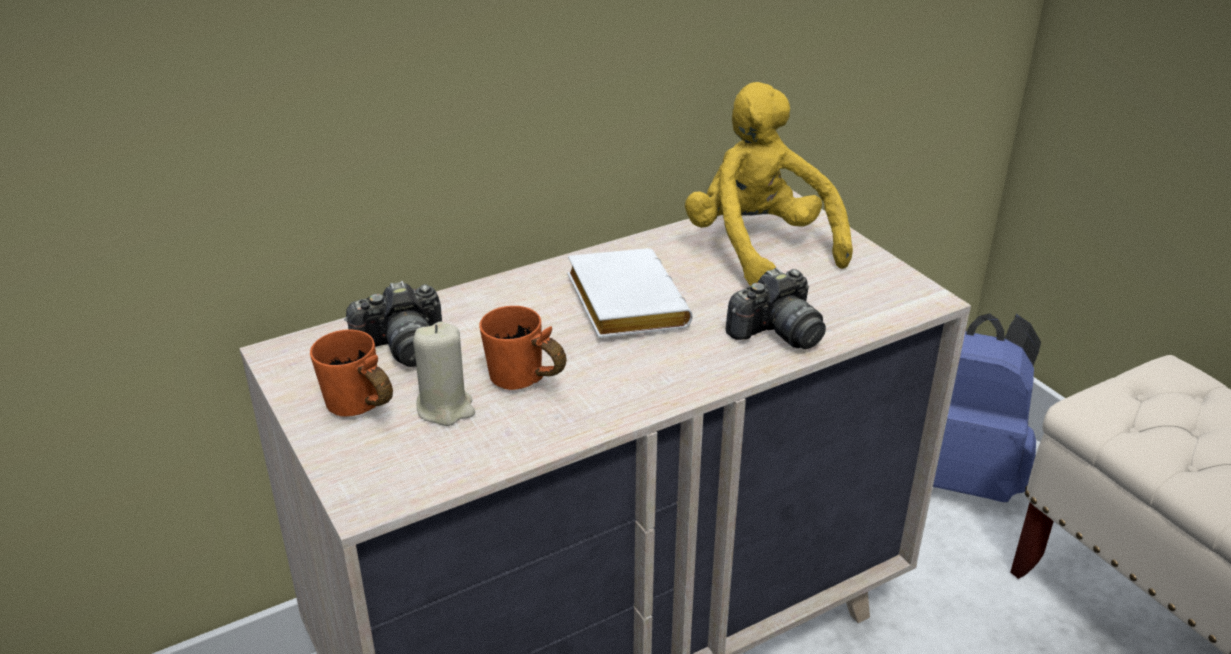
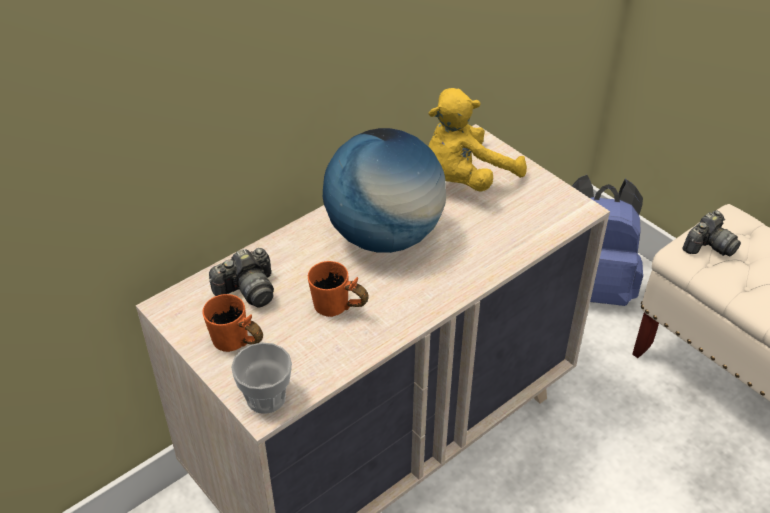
camera: 10 degrees left, 10 degrees up
(377, 483) = (266, 398): none -> cup
(445, 408) = (292, 335): beige candle -> none
(621, 302) = (384, 236): white book -> globe
(759, 248) = (465, 179): yellow plush toy -> yellow plush toy turned 90 degrees counterclockwise
(777, 332) = (491, 248): camera -> camera (708, 246)

